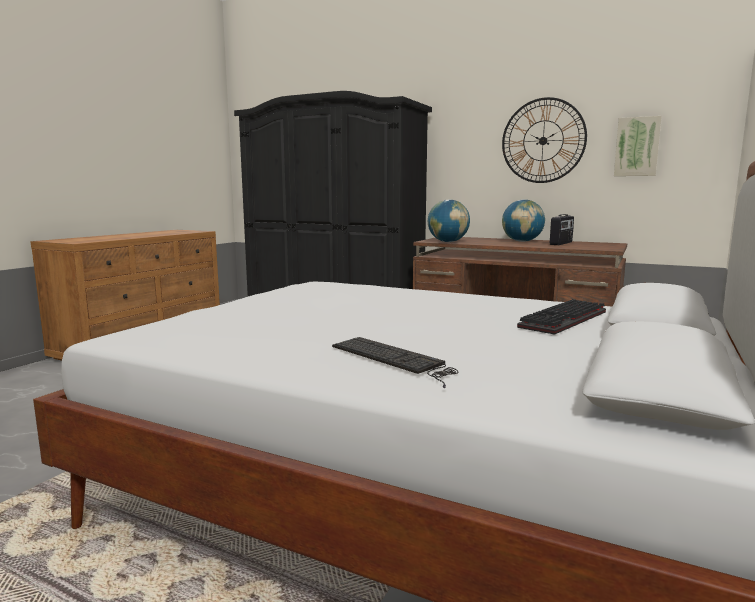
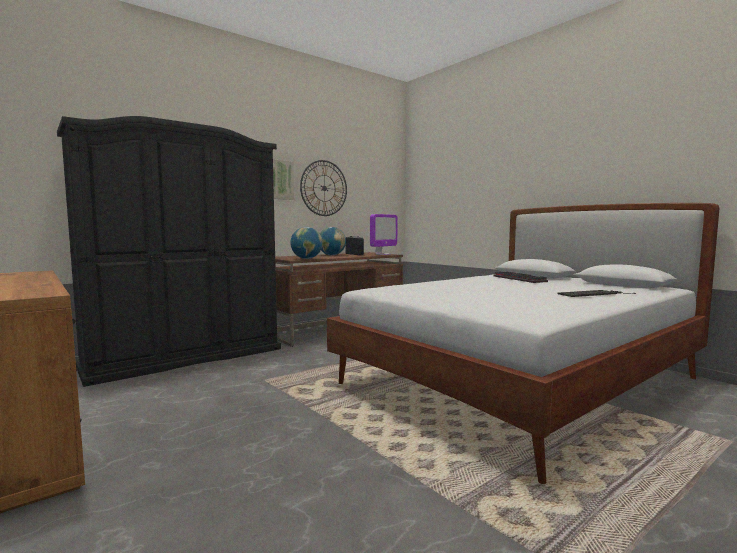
camera: 65 degrees left, 5 degrees down
(592, 247) = (383, 254): none -> monitor
(637, 147) = (369, 196): picture -> picture (280, 180)

